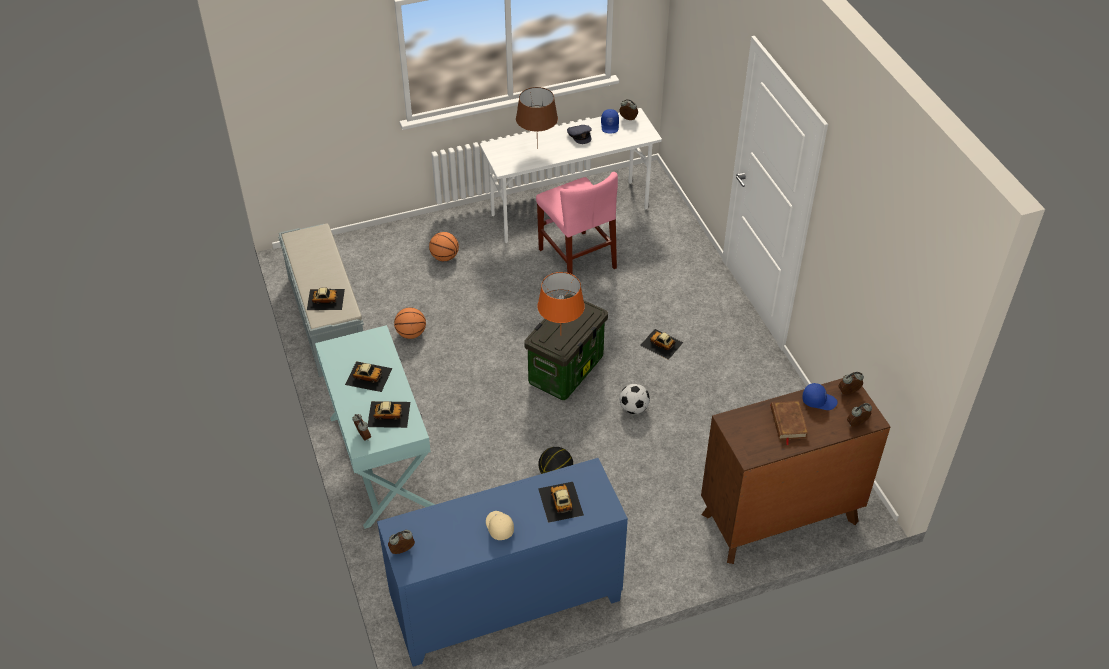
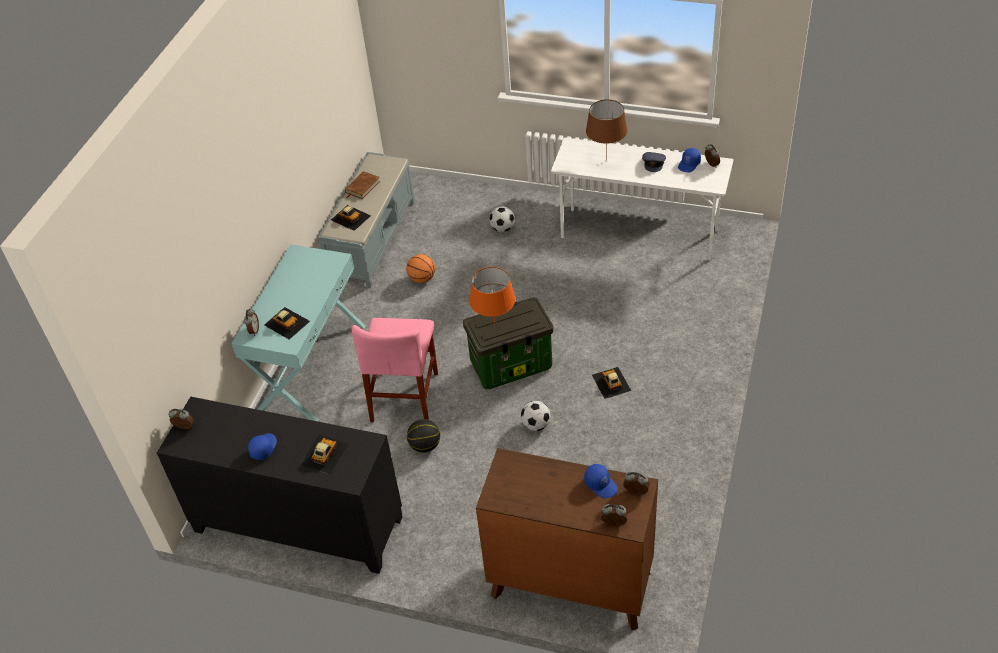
camera: 40 degrees right, 0 degrees up
(368, 376) = (301, 287): toy car -> none
(444, 257) = (503, 228): basketball -> football
(498, 527) = (263, 448): beige cap -> blue cap
(506, 604) = (297, 525): blue cabinet -> black cabinet
(577, 258) = (607, 276): pink chair -> pink chair (405, 396)
(788, 422) = (554, 488): brown book -> brown book (362, 187)

